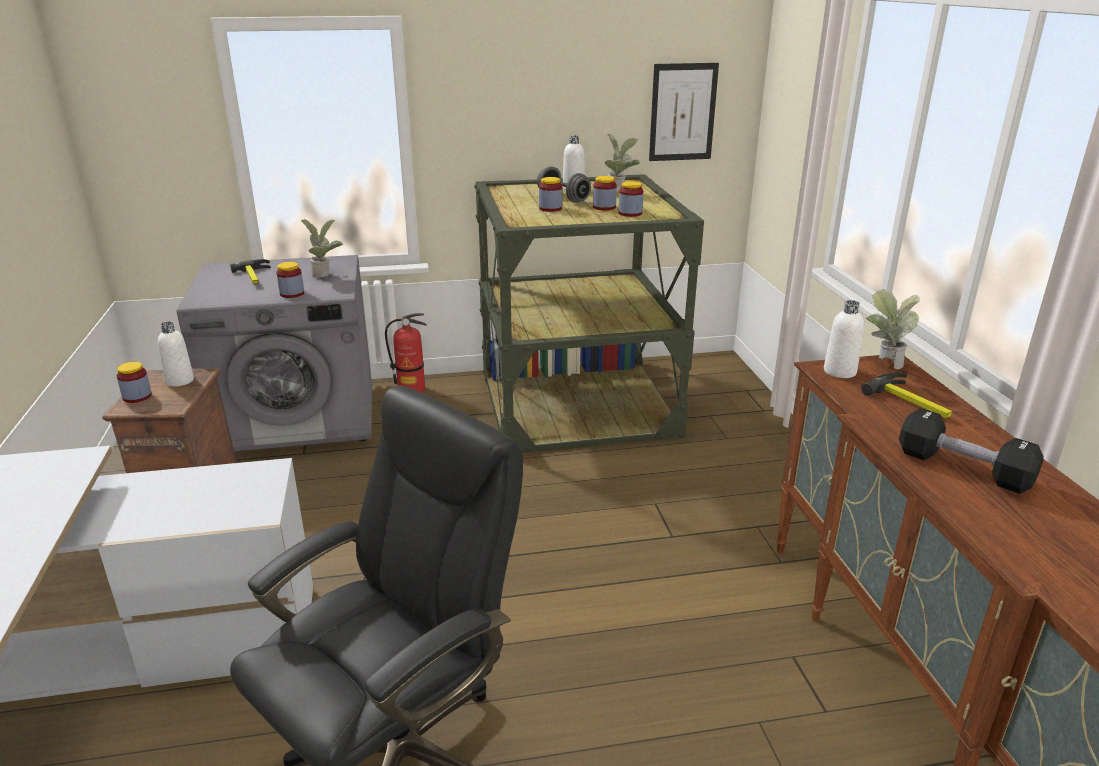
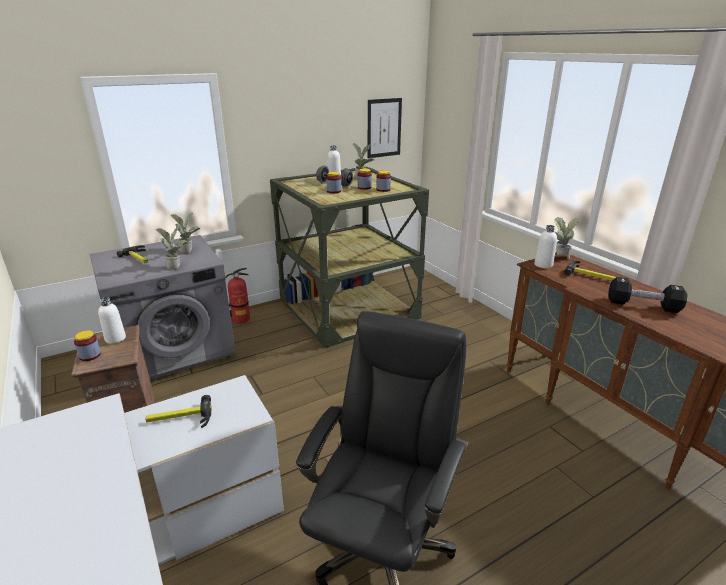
camera: 20 degrees left, 0 degrees up
(171, 496) = (179, 419): none -> hammer
(292, 293) = (176, 266): jar -> potted plant

